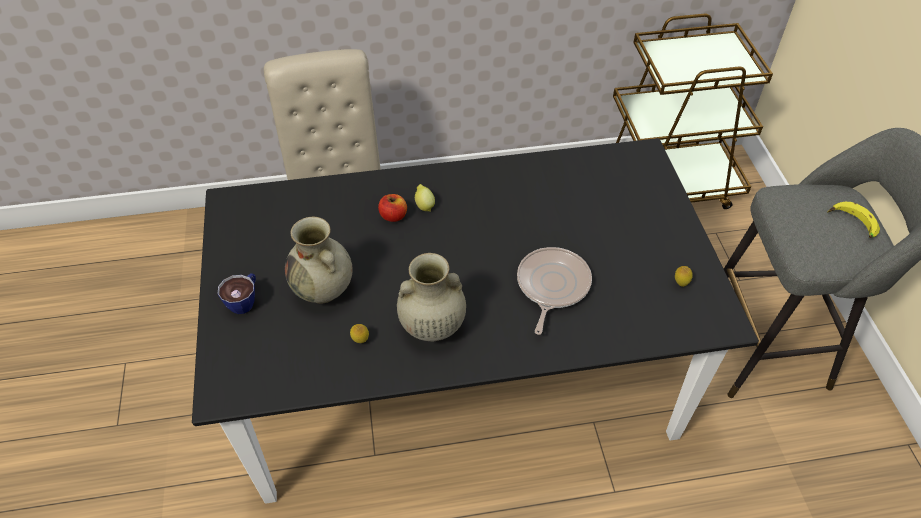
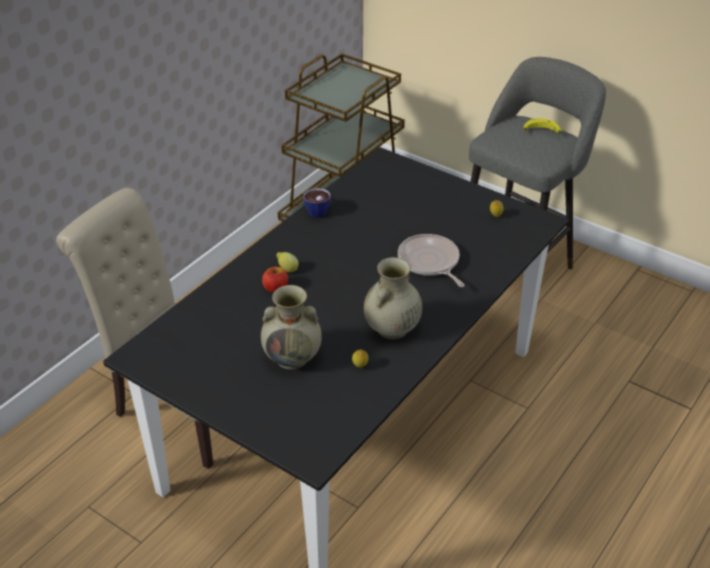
camera: 45 degrees left, 10 degrees down
(245, 300) = (247, 401): cup -> cup (315, 210)

